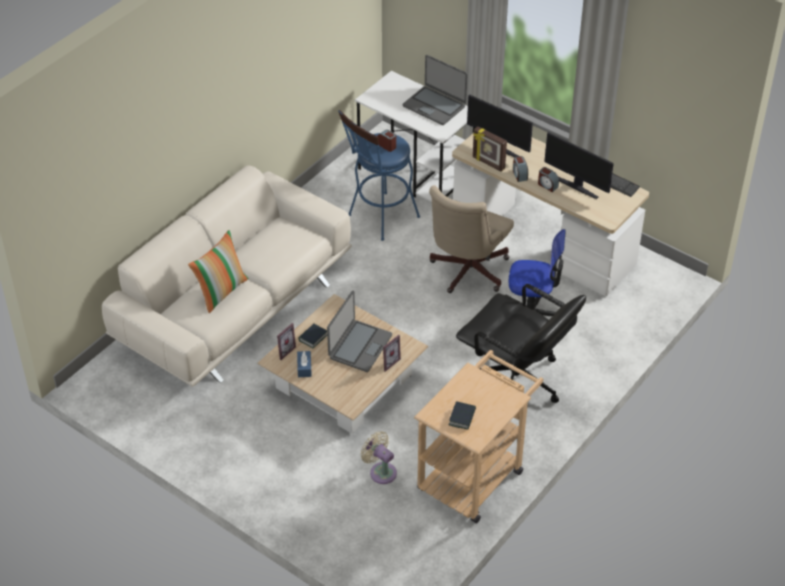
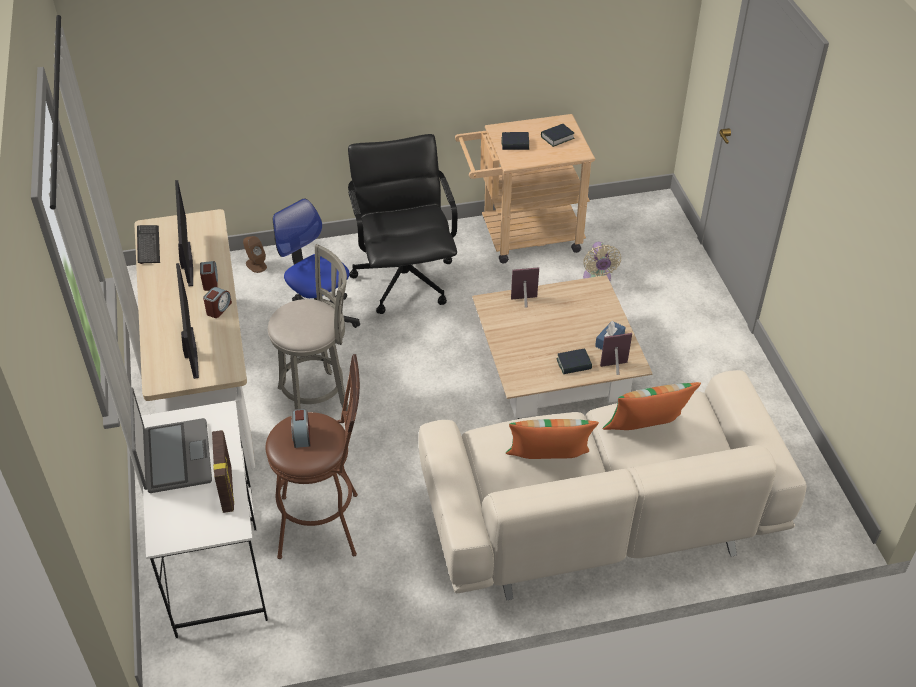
camera: 140 degrees left, 0 degrees up
(263, 245) = (548, 463): none -> pillow
(359, 346) = (536, 330): laptop -> none
(379, 219) = (327, 524): blue stool -> brown stool
(466, 272) = (318, 400): beige office chair -> grey stool
(486, 391) = (515, 144): none -> book
(488, 163) = (229, 341): picture frame -> picture frame (228, 489)
(626, 328) = (256, 265): none -> brown speaker

